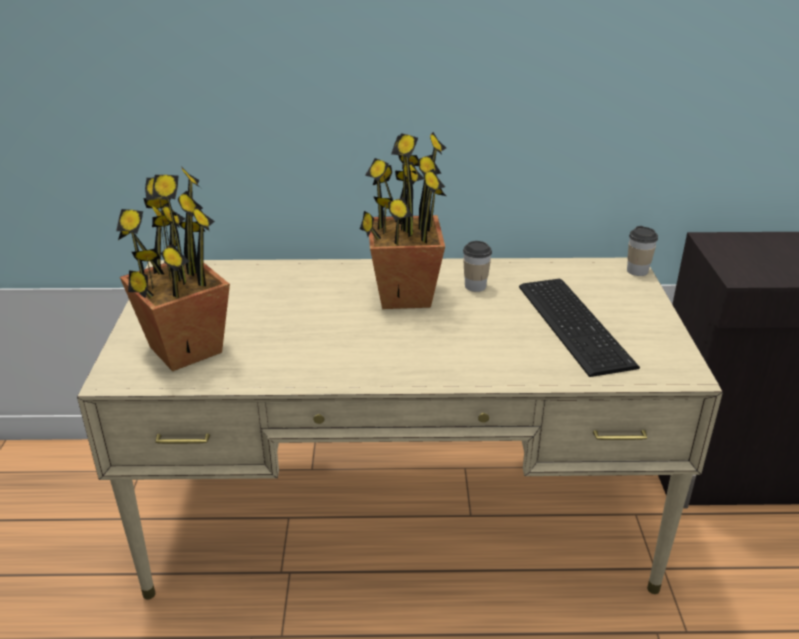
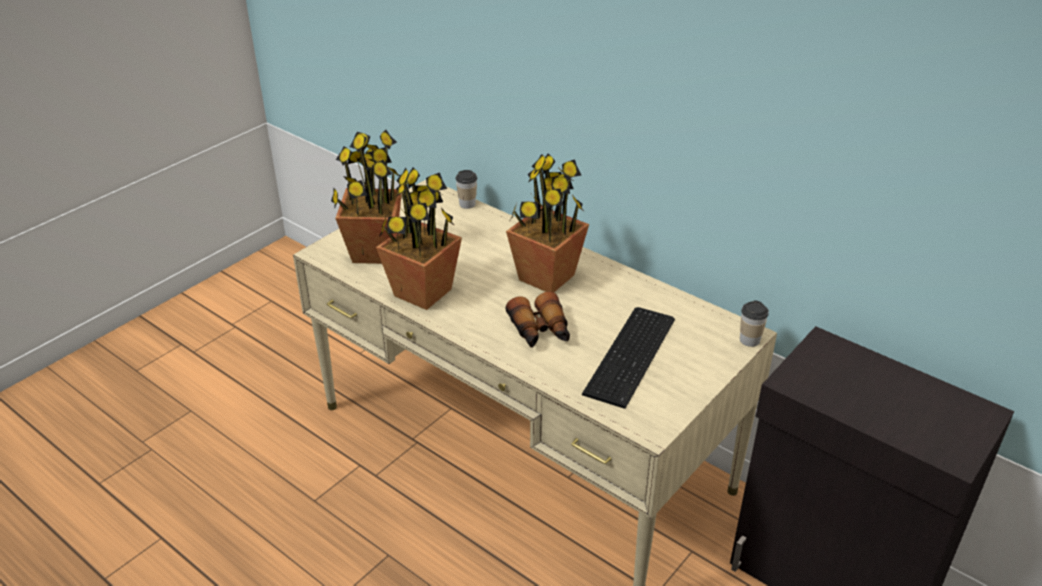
camera: 40 degrees right, 5 degrees up
(298, 363) = (422, 292): none -> potted plant
(470, 343) = (540, 331): none -> binoculars
(475, 286) = (605, 293): cup -> cup (467, 204)

